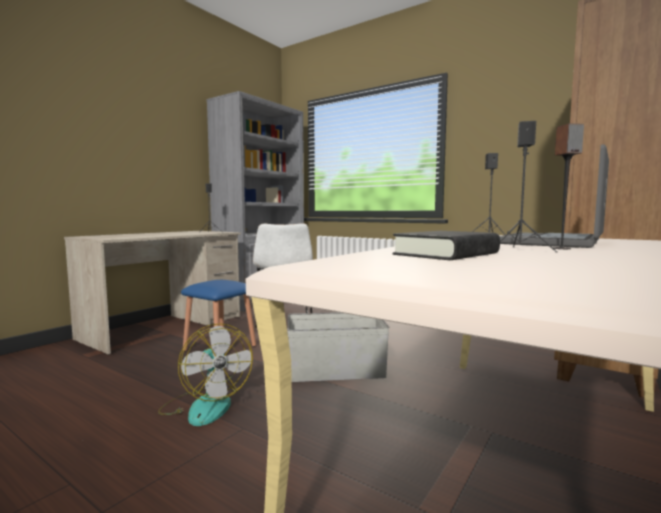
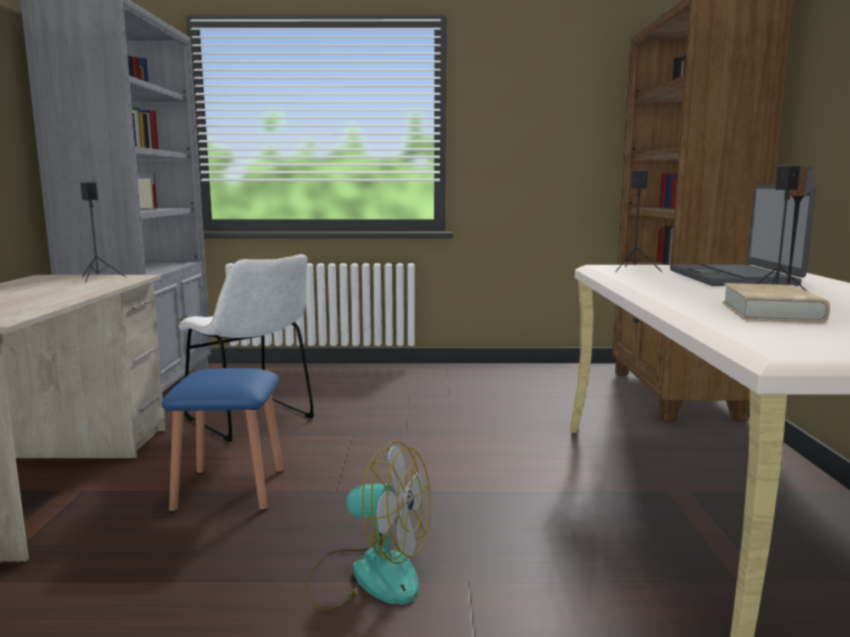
camera: 35 degrees left, 5 degrees up
(336, 371) = (453, 474): grey storage box -> none
(446, 254) = (771, 312): black book -> beige book

